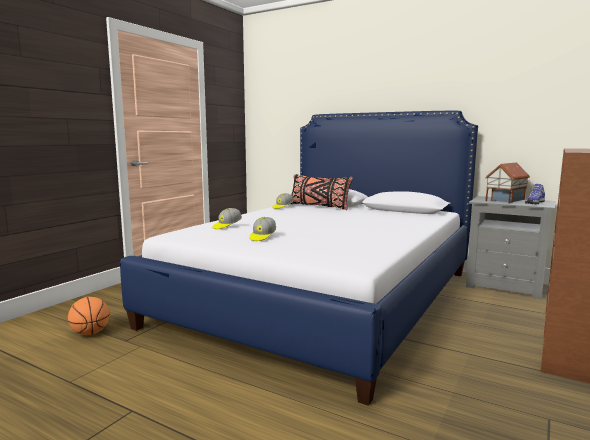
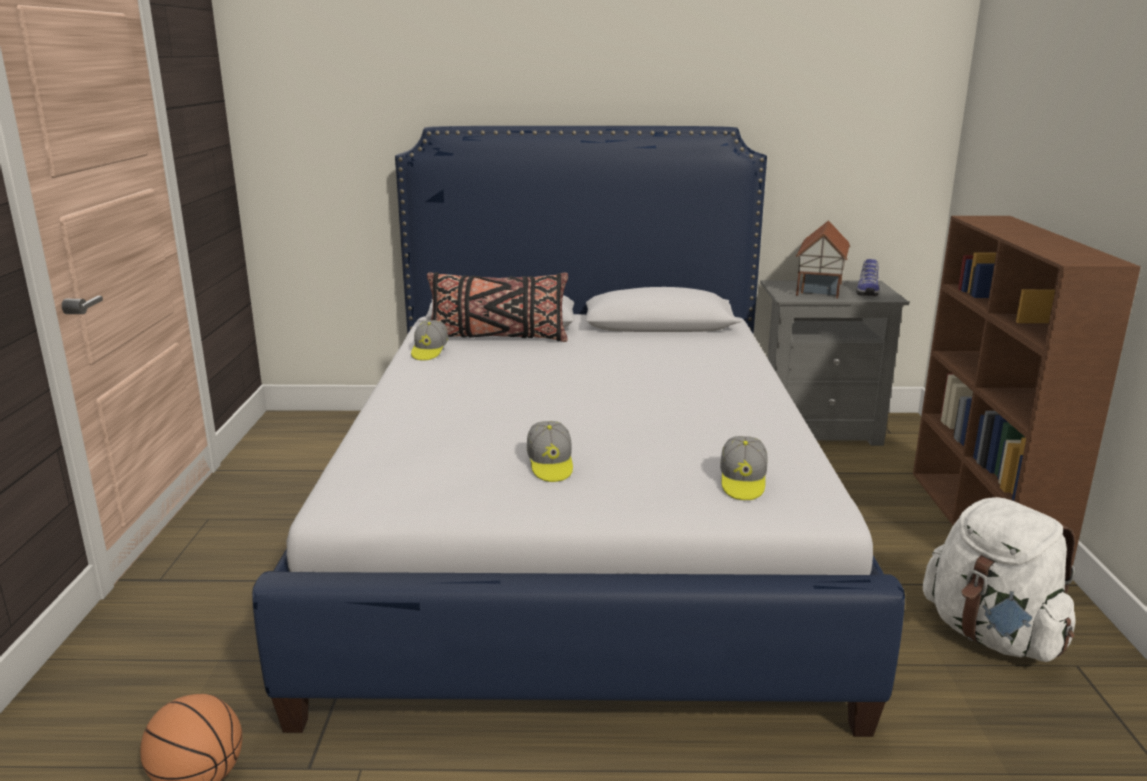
camera: 30 degrees left, 10 degrees up
(227, 226) = (434, 447): cap -> cap (742, 482)
(503, 389) = (992, 635): none -> white backpack

